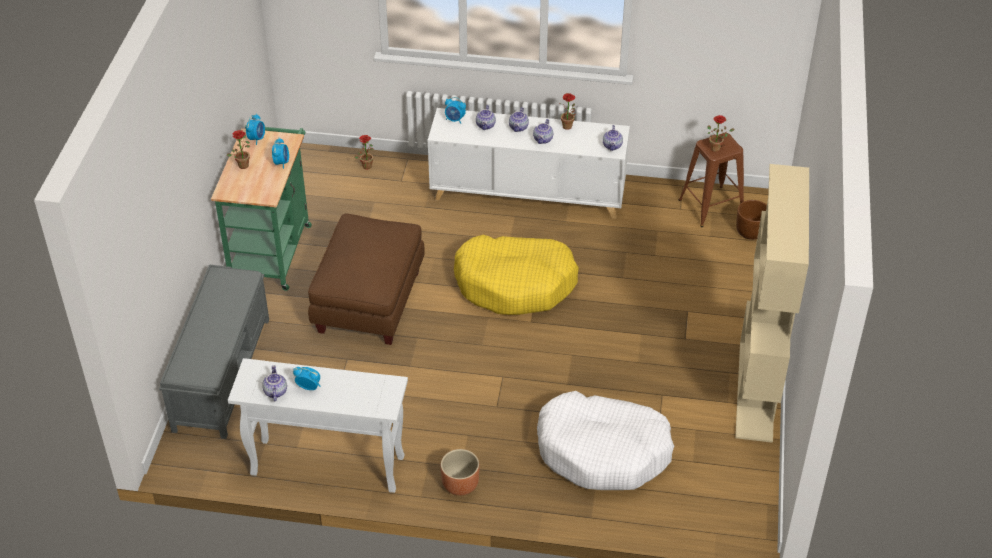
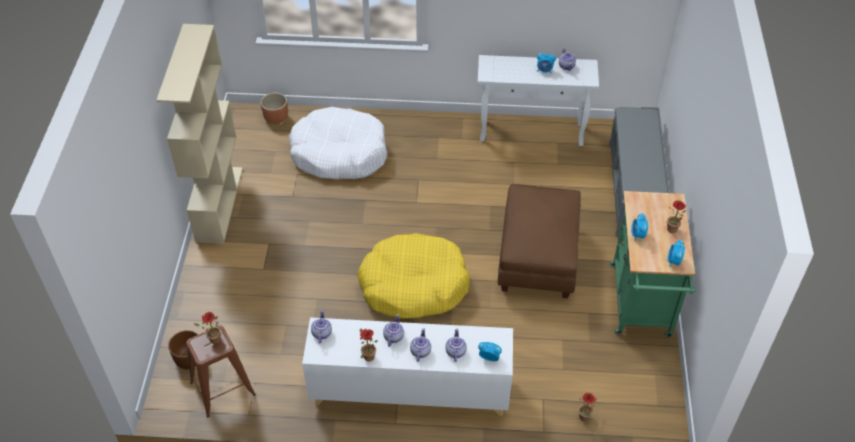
camera: 175 degrees right, 5 degrees up
(460, 484) = (437, 126): brown planter -> brown planter (276, 118)

